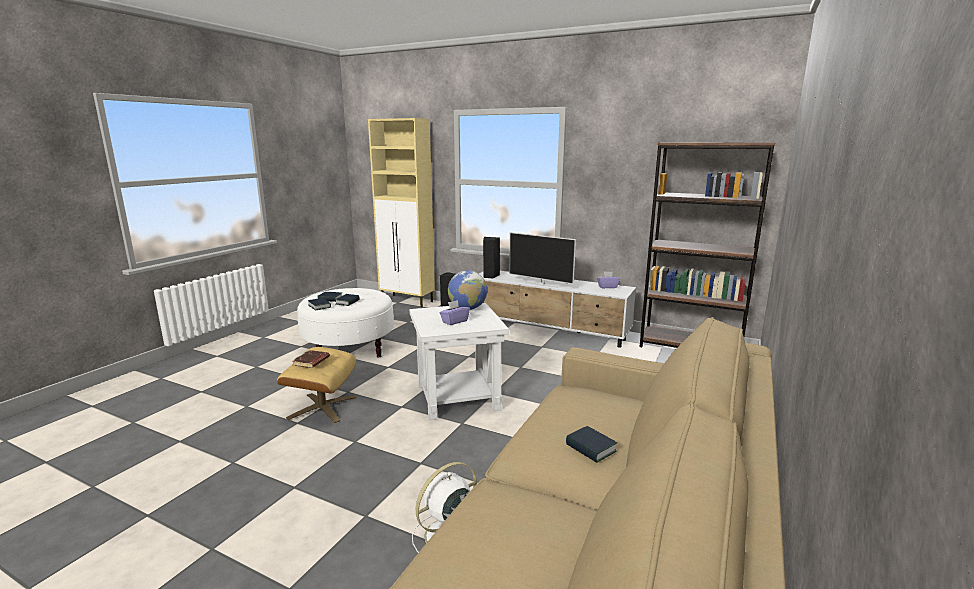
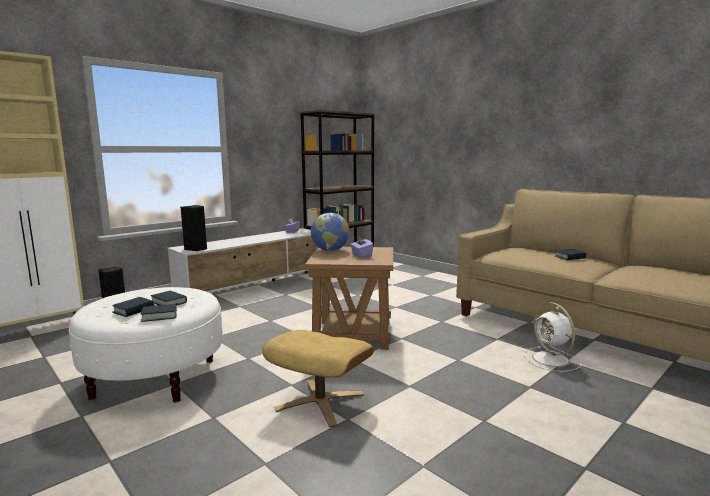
camera: 70 degrees left, 5 degrees down
(311, 362) = (327, 340): brown book -> none
(458, 397) = (353, 334): white side table -> brown side table
(541, 284) = (254, 241): television -> none

